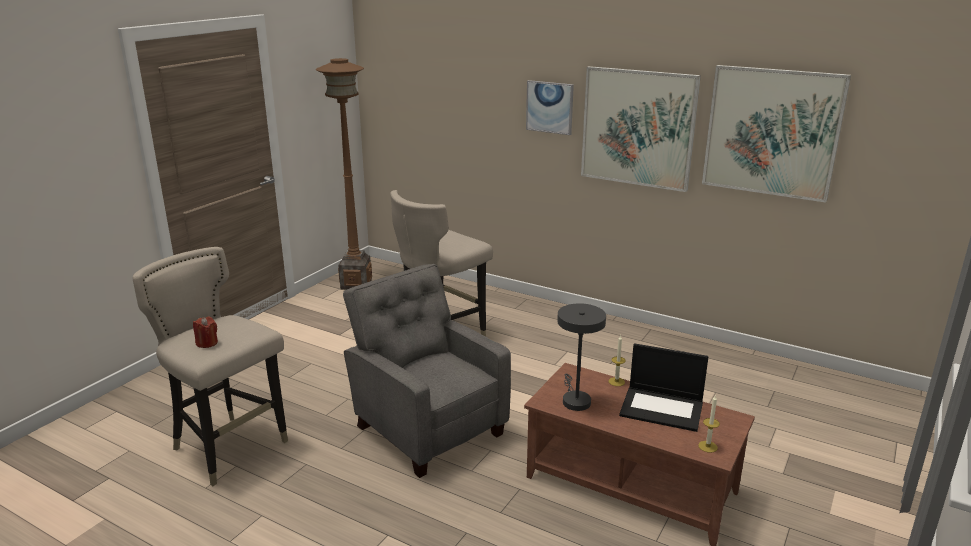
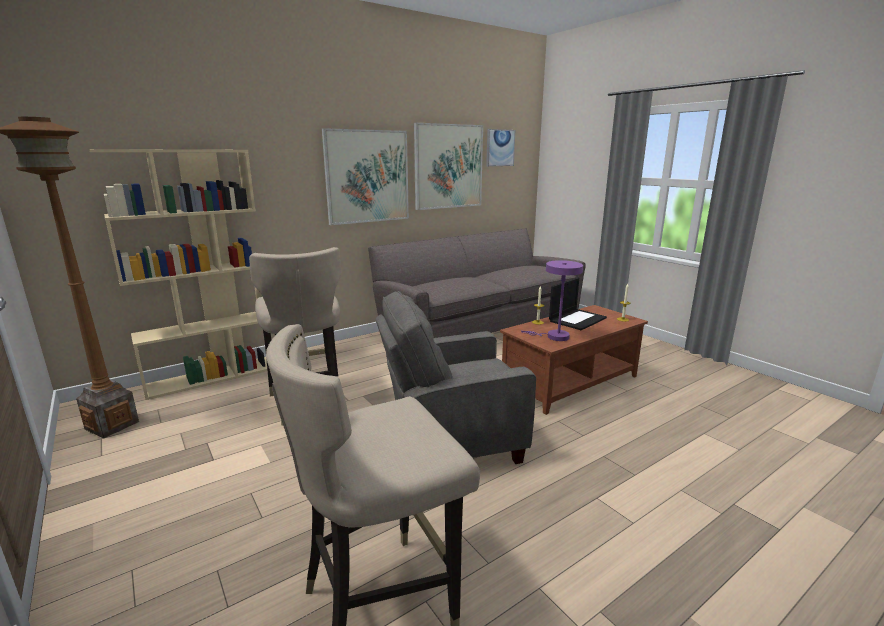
camera: 65 degrees left, 5 degrees down
(207, 343) = (407, 442): red candle -> none
(447, 284) = (212, 377): none -> beige bookcase
(549, 107) = (290, 169): picture -> picture (500, 148)
(574, 399) = (554, 337): grey table lamp -> purple table lamp
(729, 378) = (479, 327): none -> grey sofa

